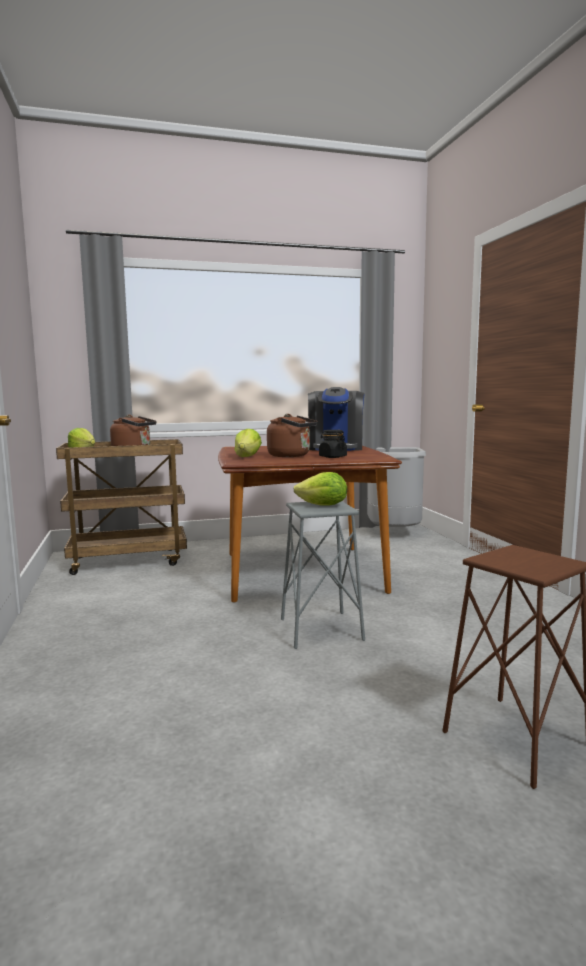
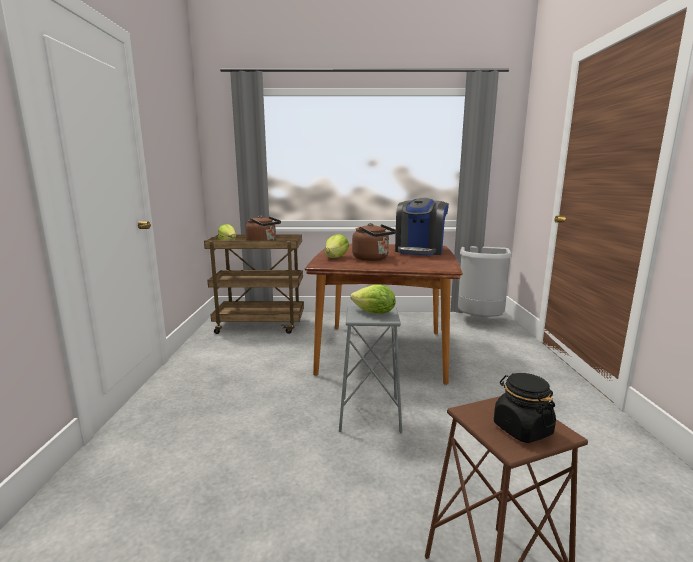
camera: 15 degrees right, 5 degrees up
(332, 457) = (405, 263): black jar -> black jar (522, 429)

